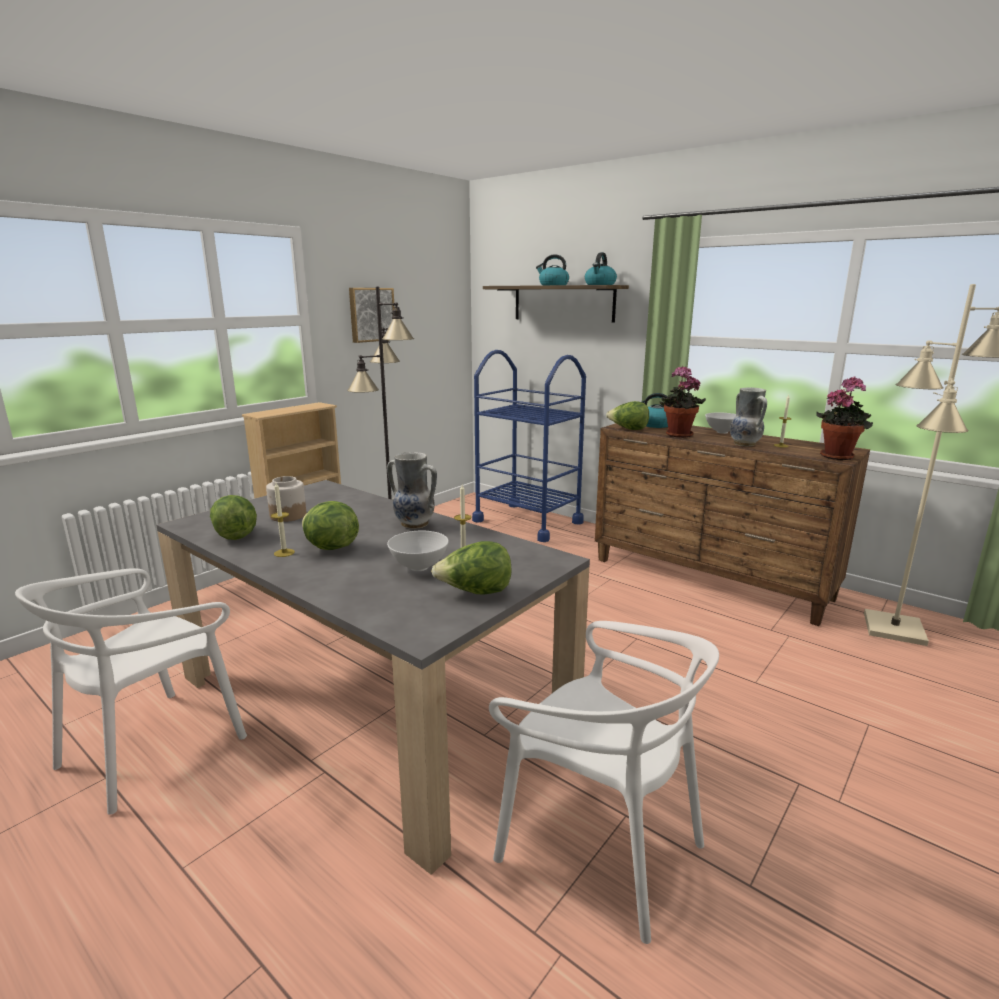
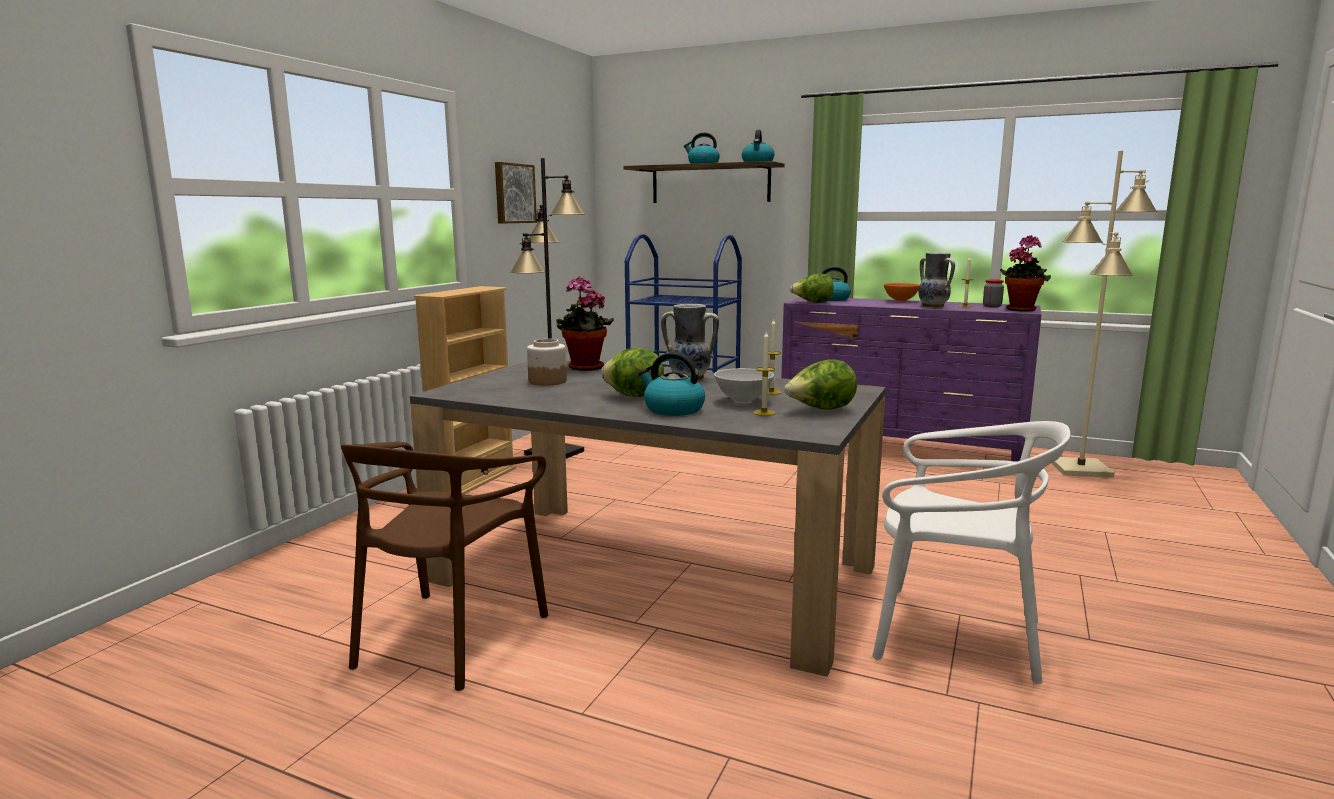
camera: 15 degrees left, 5 degrees down
(152, 748) = (449, 637): white chair -> brown chair
(235, 534) = (516, 396): lettuce -> none
(284, 553) = (593, 402): candle -> candle (764, 413)
(338, 573) = (673, 409): none -> kettle
(677, 435) = (865, 304): potted plant -> potted plant (584, 368)
(709, 579) = (900, 450): brown dresser -> purple dresser
(722, 432) = (900, 301): white bowl -> orange bowl
(810, 448) = (992, 306): none -> jar

